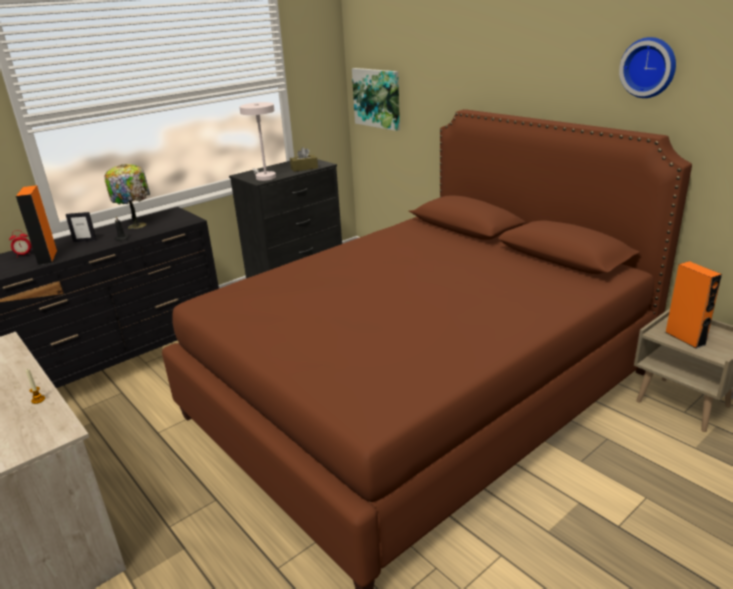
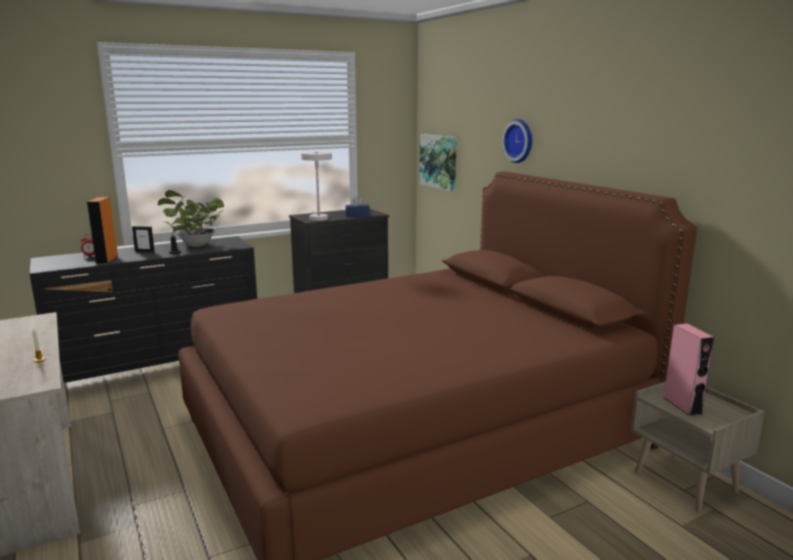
camera: 10 degrees right, 10 degrees down
(137, 225) = (194, 245): table lamp -> potted plant
(304, 168) = (357, 215): brown tissue box -> blue tissue box
(649, 67) = (660, 133): wall clock -> wall clock (520, 141)
(685, 338) = (682, 405): orange speaker -> pink speaker

